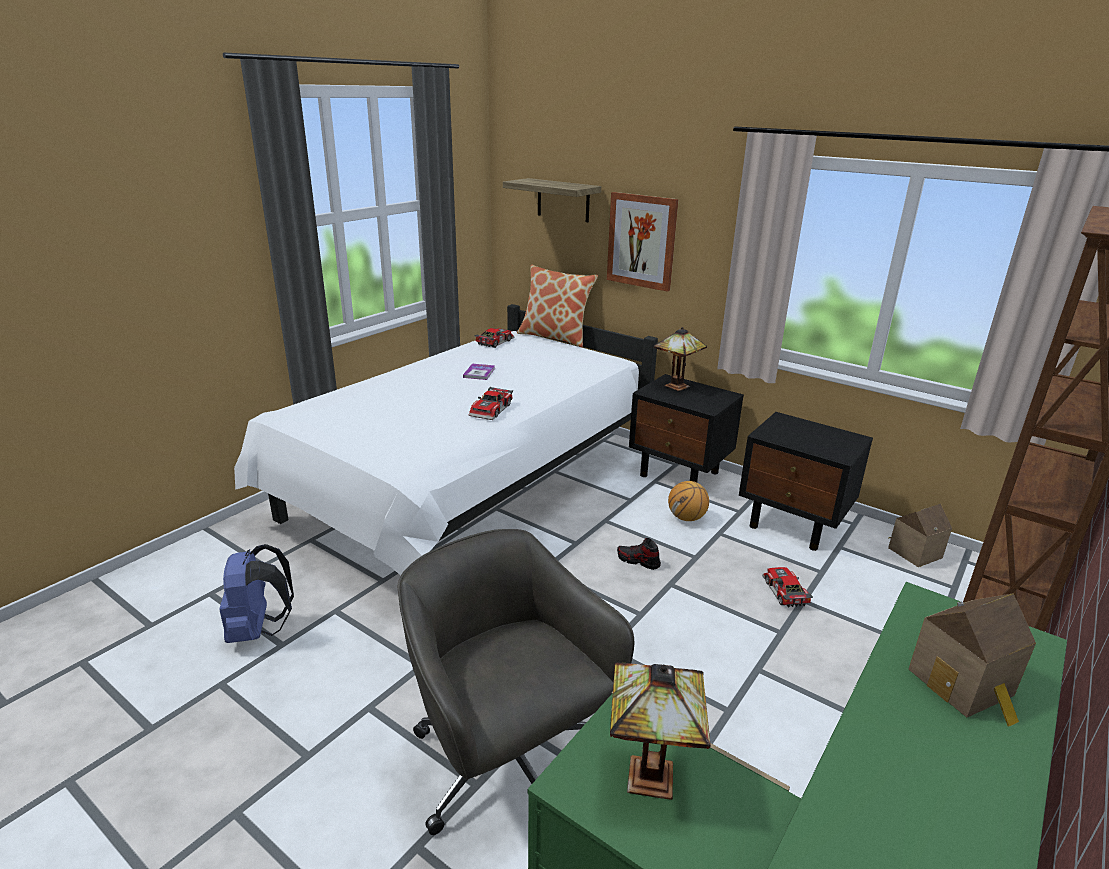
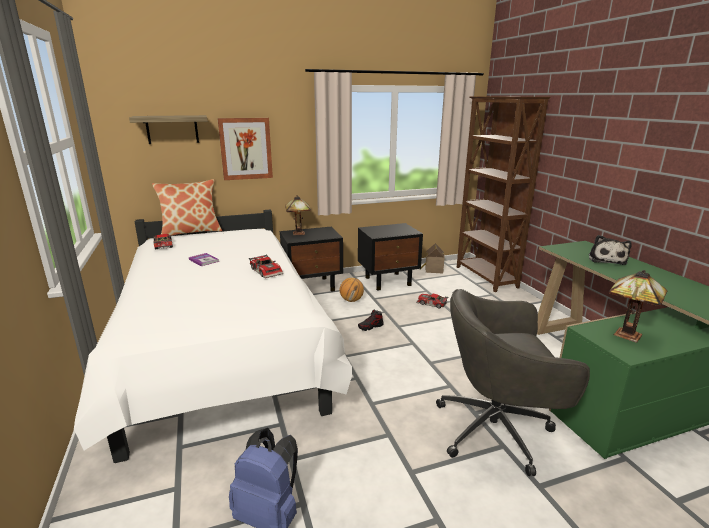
camera: 55 degrees left, 5 degrees down
(964, 685) = (606, 259): toy house -> plush toy

